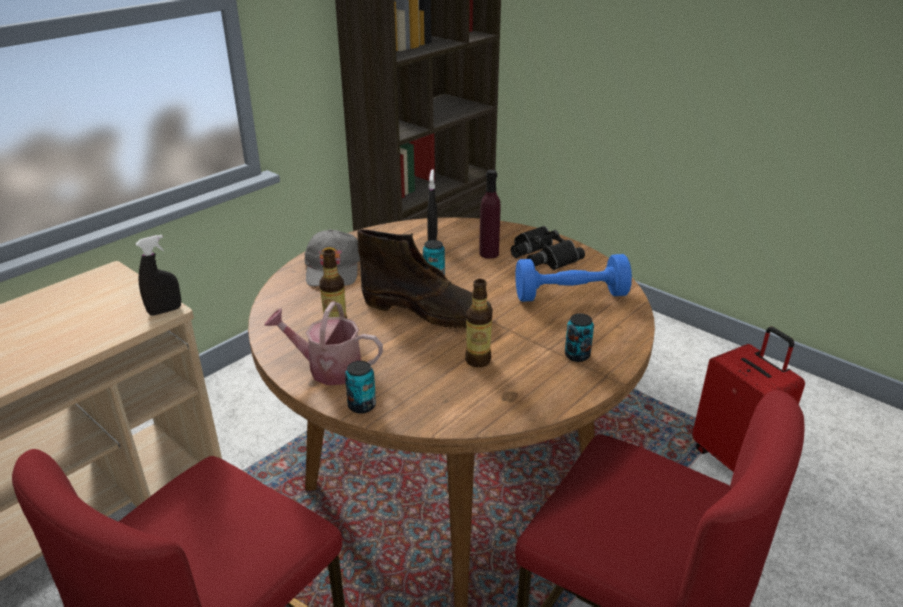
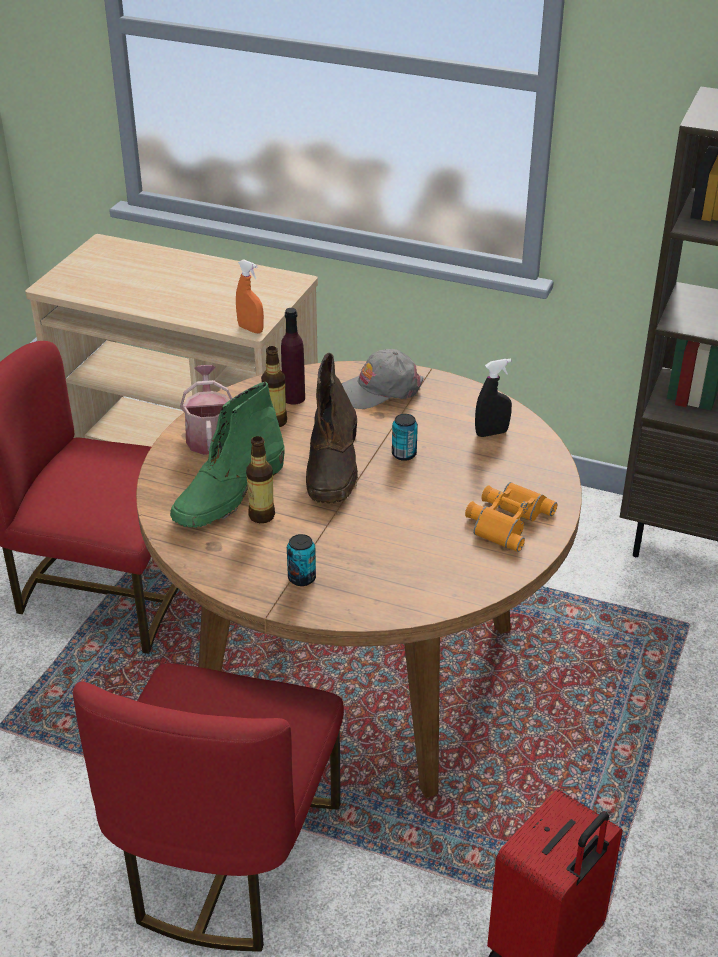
camera: 70 degrees right, 5 degrees up
(165, 311) = (250, 329): black spray bottle -> orange spray bottle
(362, 406) = (165, 468): can -> none
(432, 373) = (229, 493): none -> green boot
(489, 253) = (482, 480): purple bottle -> purple bottle (294, 398)
(542, 255) = (506, 520): black binoculars -> orange binoculars
(570, 295) = (422, 556): blue dumbbell -> none

